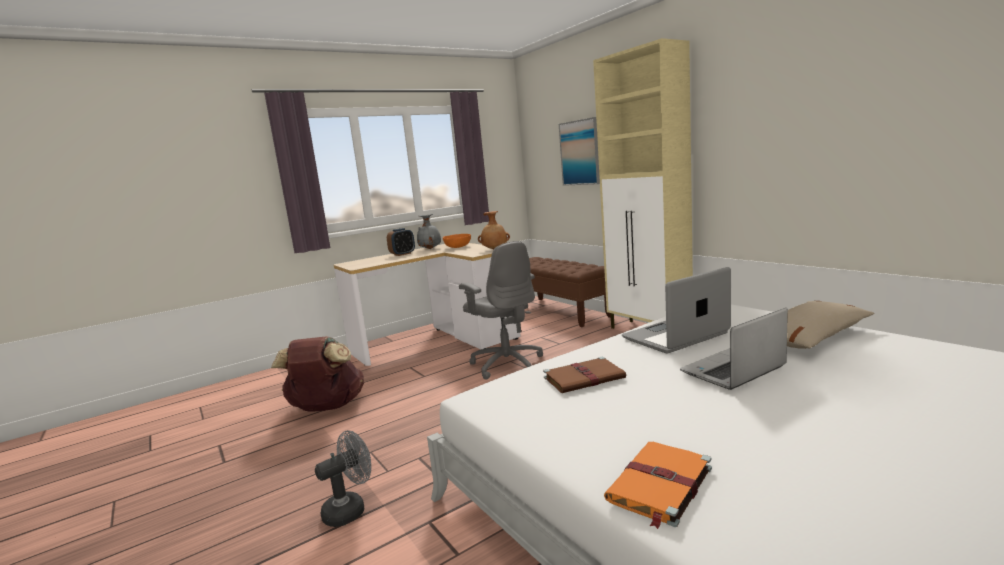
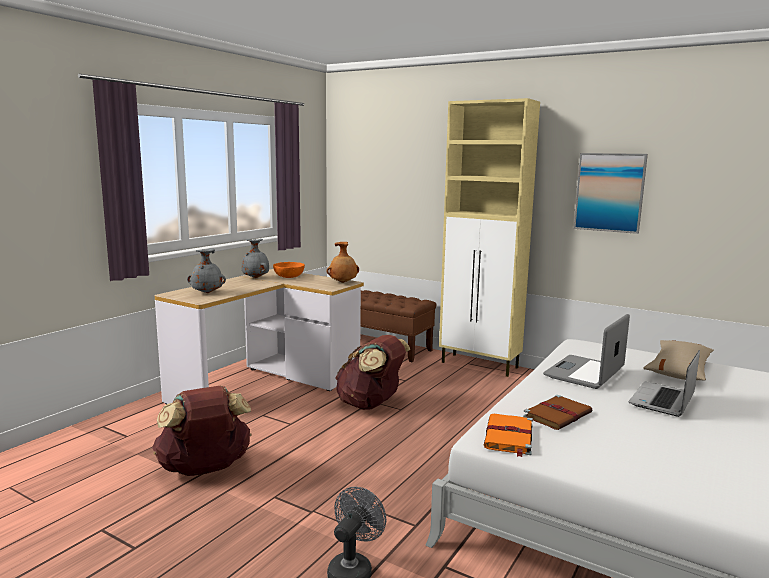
camera: 25 degrees left, 0 degrees up
(373, 261) = (207, 292): none -> grey vase
(402, 254) = (231, 284): alarm clock -> none
(507, 364) = (371, 404): grey office chair -> brown backpack
(580, 152) = (406, 184): picture -> picture (609, 192)
(659, 485) = (712, 493): orange book -> orange book (509, 437)

